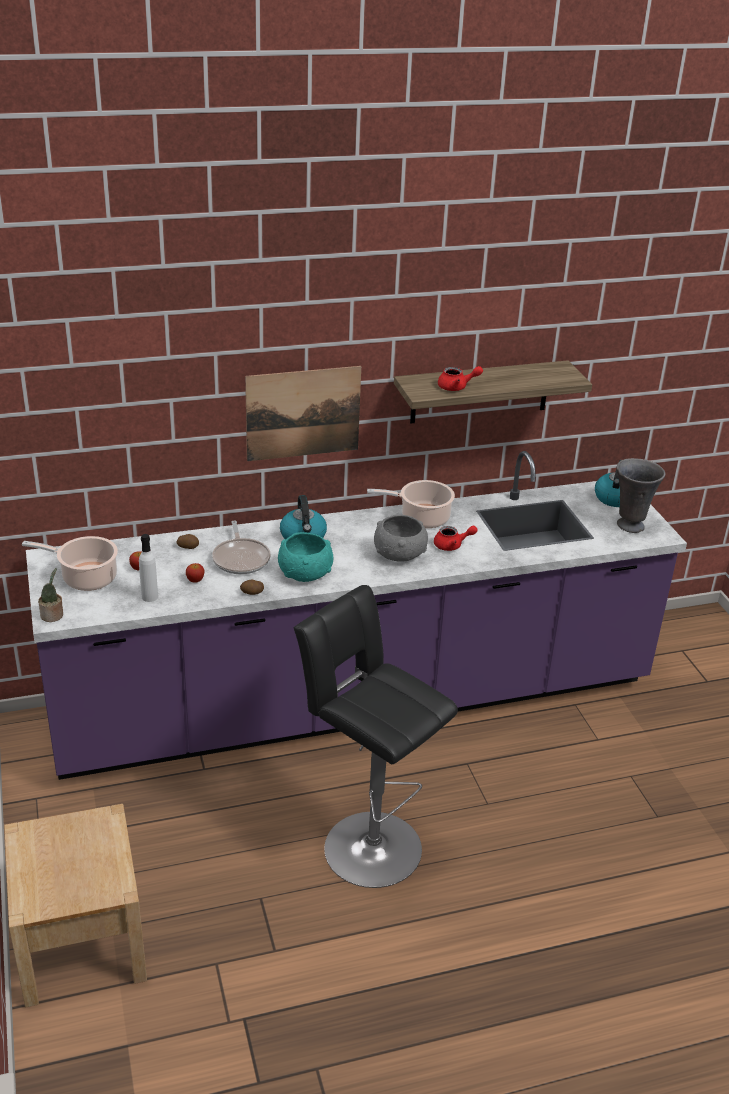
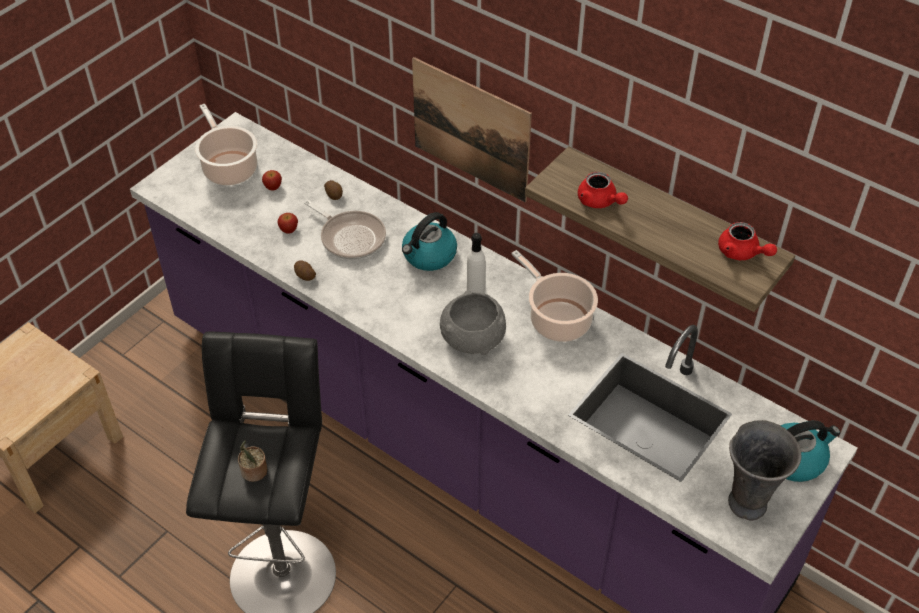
camera: 55 degrees right, 15 degrees up
(53, 616) = (161, 183): potted plant -> potted plant (254, 472)
(149, 597) = (238, 219): white bottle -> white bottle (475, 292)
(241, 558) = (350, 237): frying pan -> frying pan turned 90 degrees counterclockwise
(305, 573) = (371, 291): turquoise bowl -> none
(452, 545) = (532, 369): red teapot -> red teapot (742, 253)

